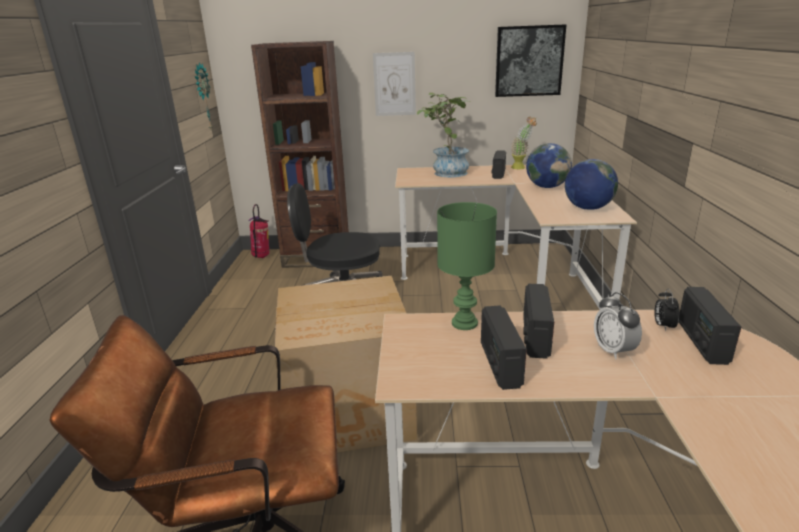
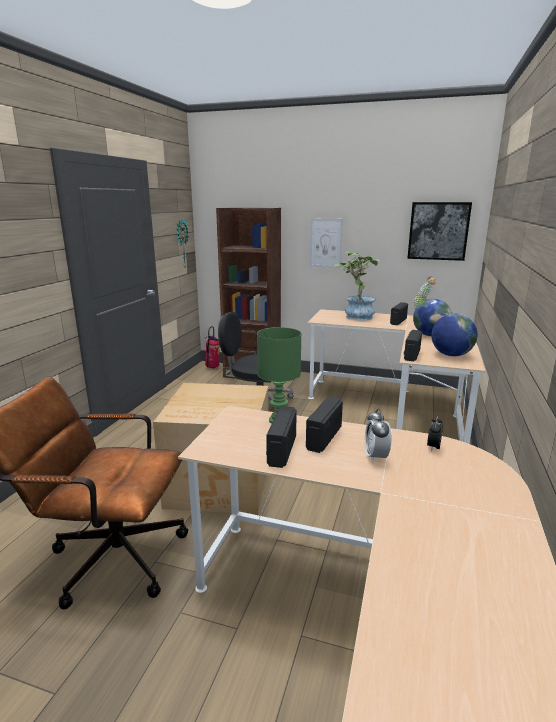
camera: 15 degrees right, 5 degrees down
(701, 342) = (455, 463): radio -> radio (411, 355)

